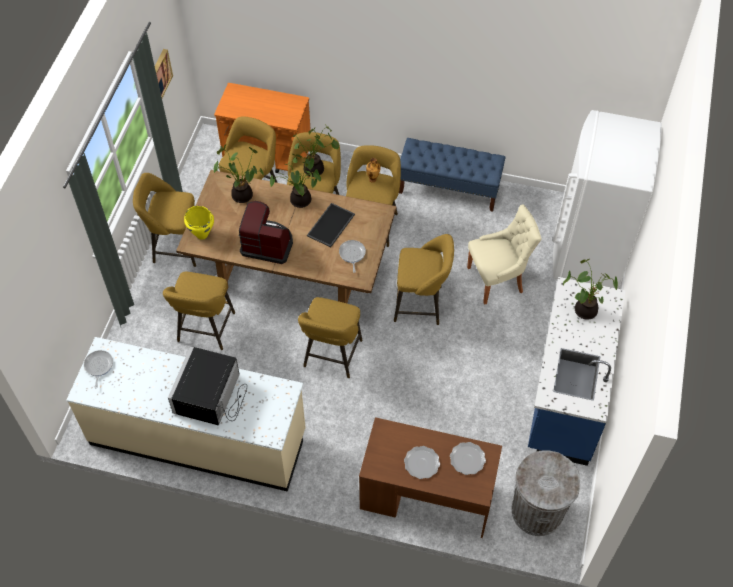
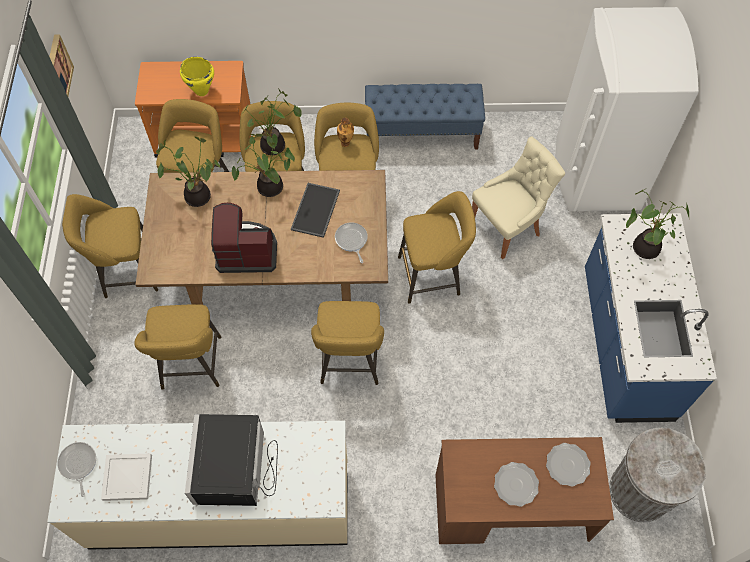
camera: 15 degrees left, 5 degrees up
(131, 383) = (127, 477): none -> white tray
(202, 234) = (162, 257): yellow cooking pot -> yellow cooking pot (201, 91)

